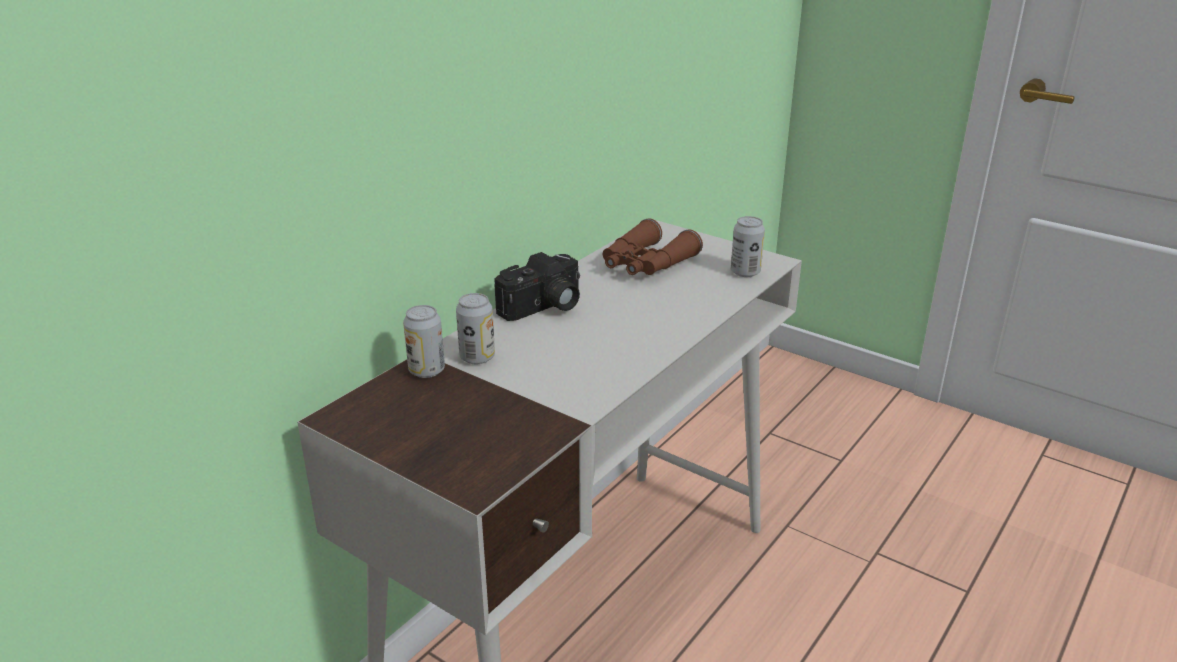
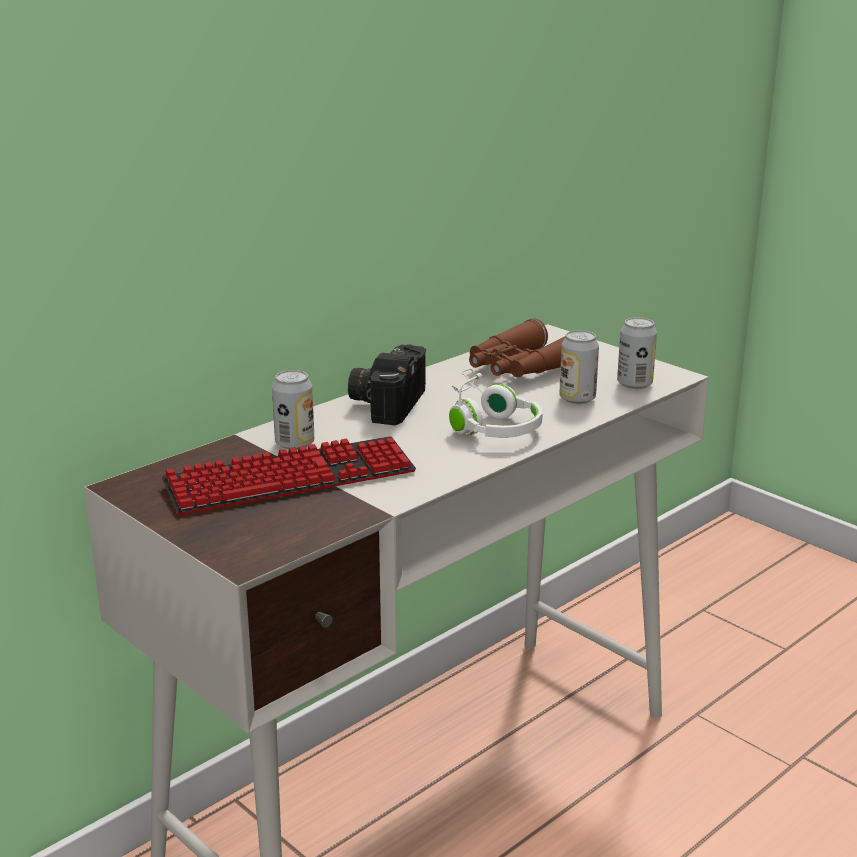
camera: 10 degrees right, 5 degrees down
(426, 370) = (235, 451): can -> can (577, 398)
(486, 395) = (290, 479): none -> keyboard
(544, 308) = (387, 402): camera -> camera turned 135 degrees clockwise
(639, 322) = (488, 424): none -> white headphones

